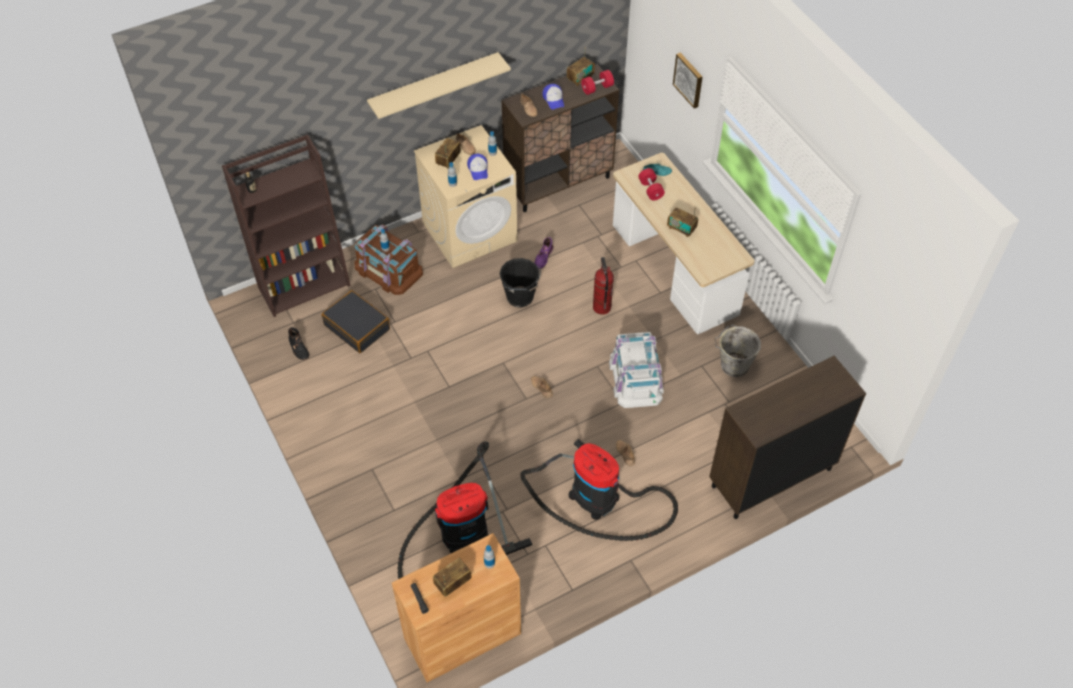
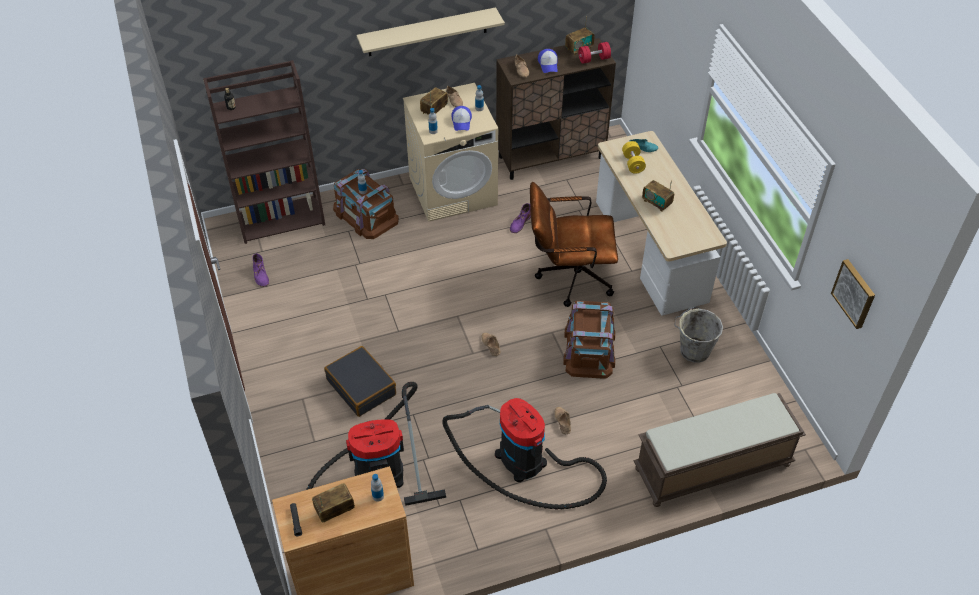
camera: 10 degrees right, 5 degrees down
(298, 348) = (261, 275): black boot -> purple boot
(357, 327) = (322, 263): black suitcase -> black suitcase (361, 387)
(520, 297) = (489, 257): black bucket -> none
(601, 307) = (568, 277): fire extinguisher -> brown office chair
(636, 378) = (589, 349): white storage box -> brown storage box
(650, 190) = (633, 163): red dumbbell -> yellow dumbbell
(689, 79) = (683, 53): picture -> picture (855, 293)
(771, 477) = (712, 468): brown cabinet -> brown bench

